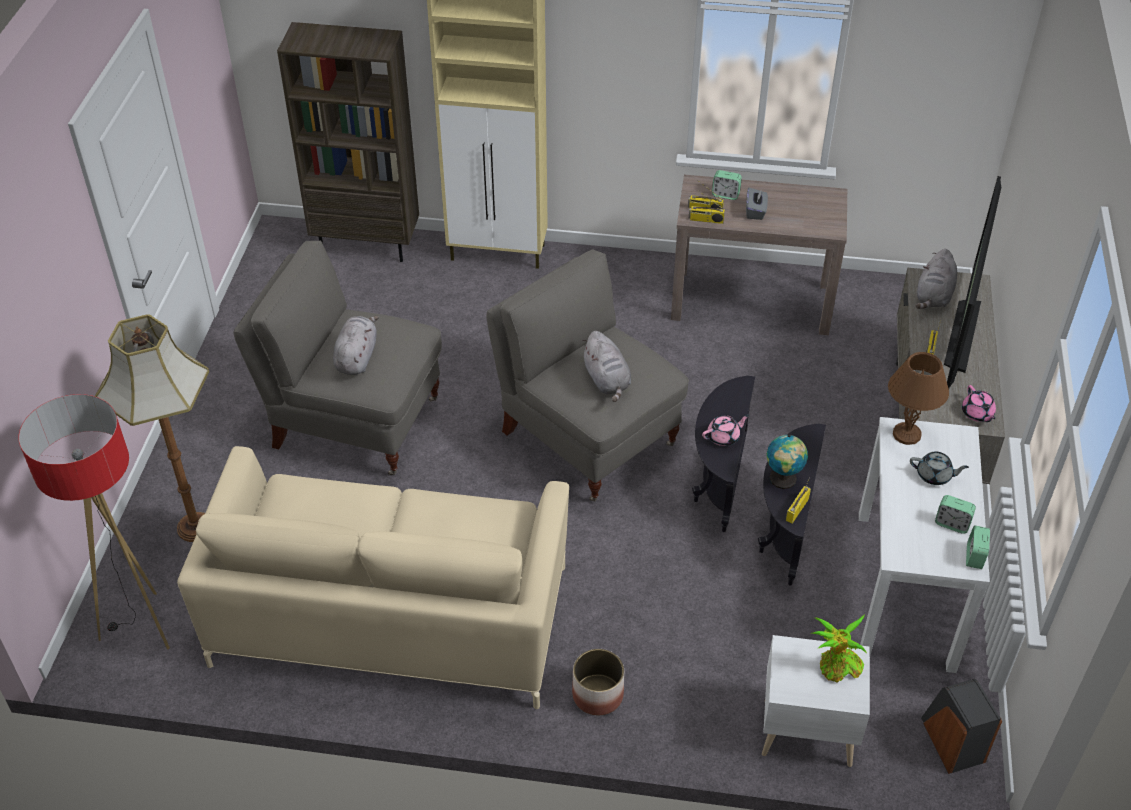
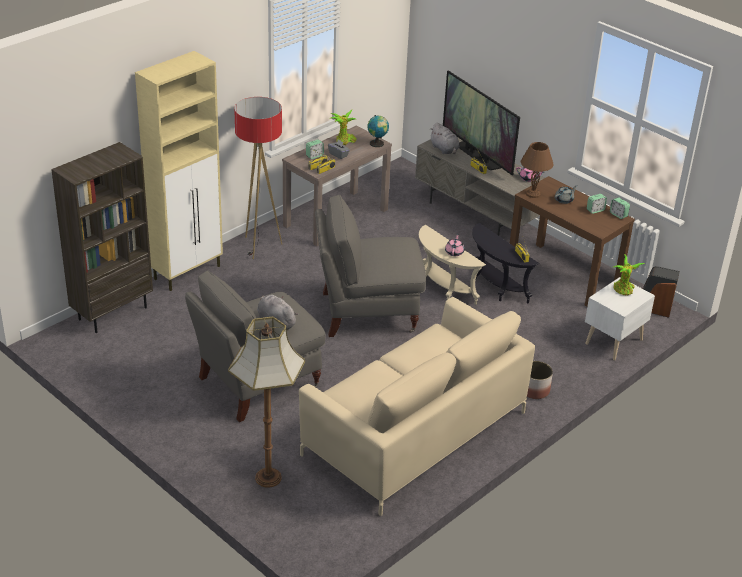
camera: 55 degrees left, 10 degrees down
(140, 627) = (322, 530): floor lamp -> floor lamp (260, 247)
(607, 381) = (393, 255): grey plush toy -> none
(718, 480) = (442, 289): black side table -> beige side table
(783, 480) = (500, 250): globe -> globe (377, 144)
(793, 199) = (344, 141): none -> potted plant
(905, 589) = (564, 274): white console table -> brown console table

